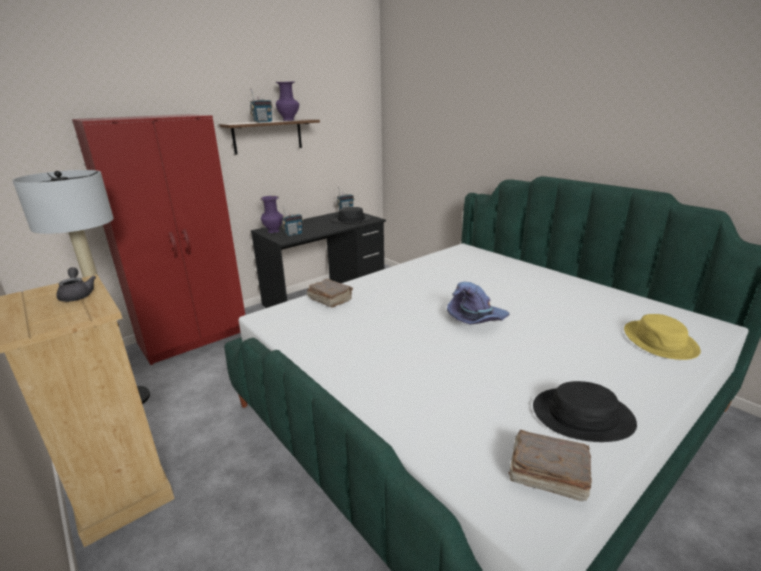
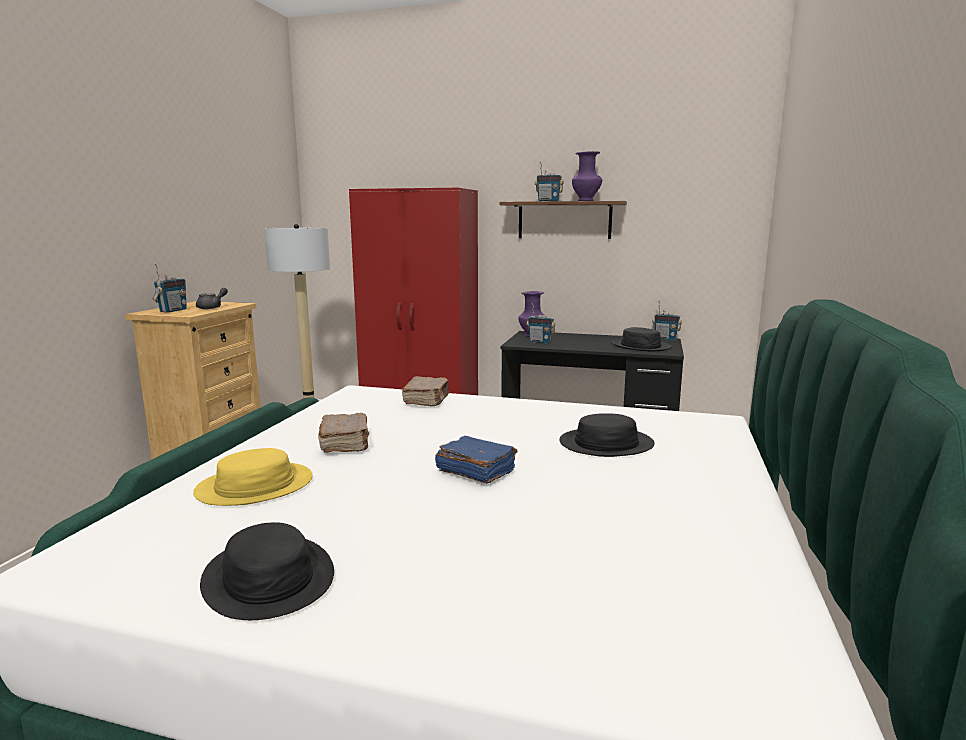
camera: 55 degrees right, 10 degrees down
(47, 316) = (173, 310): none -> radio
(469, 278) = (606, 444): none -> black hat
(476, 319) = (475, 471): purple hat -> blue book
(546, 474) = (129, 570): brown book -> brown book (346, 444)
(660, 341) = (603, 633): yellow hat -> yellow hat (255, 486)

